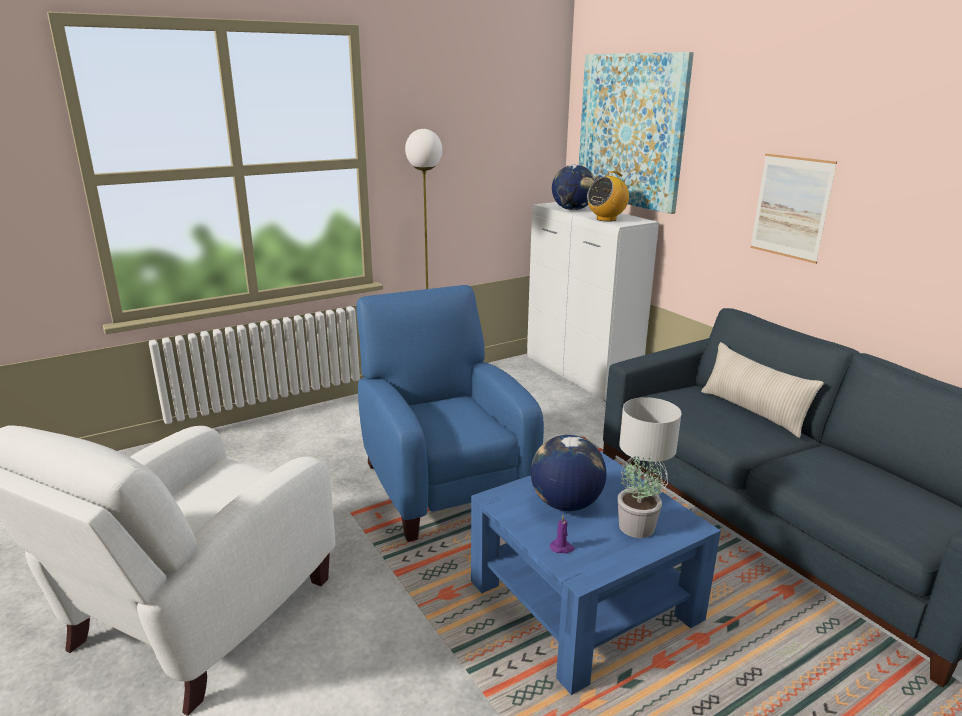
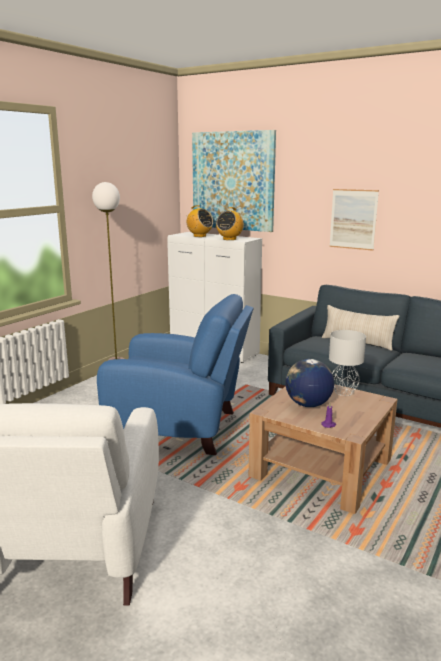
camera: 25 degrees left, 5 degrees down
(443, 482) = (179, 428): blue armchair -> blue armchair turned 150 degrees clockwise
(573, 210) = (199, 236): globe -> radio
(584, 601) = (321, 468): blue coffee table -> brown coffee table
(636, 526) = (355, 406): potted plant -> none

